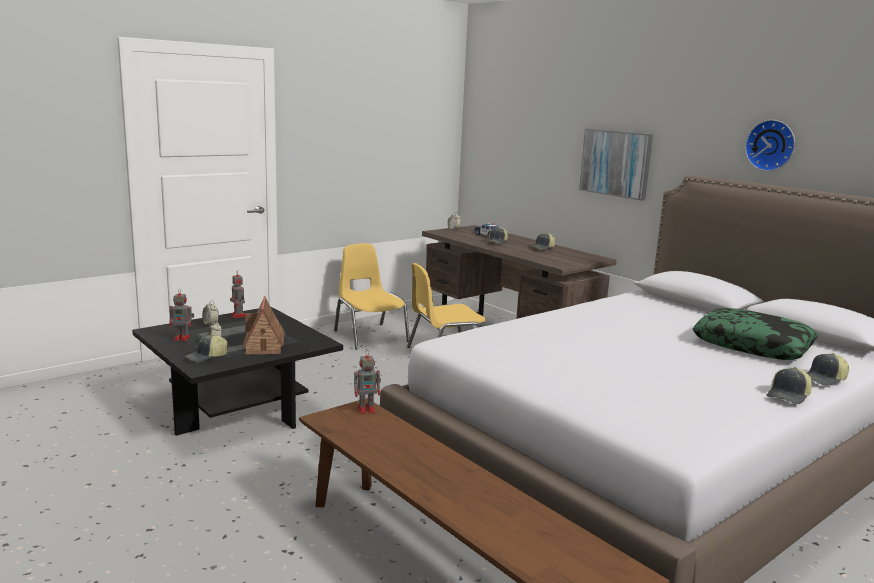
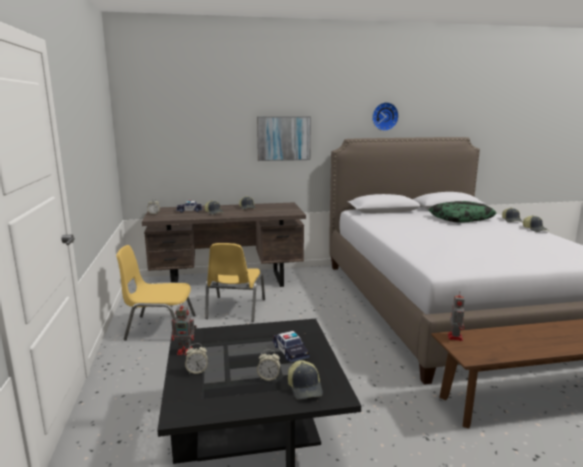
camera: 60 degrees left, 0 degrees up
(183, 338) = (230, 395): toy robot -> none
(264, 345) = (290, 351): toy house -> toy car

